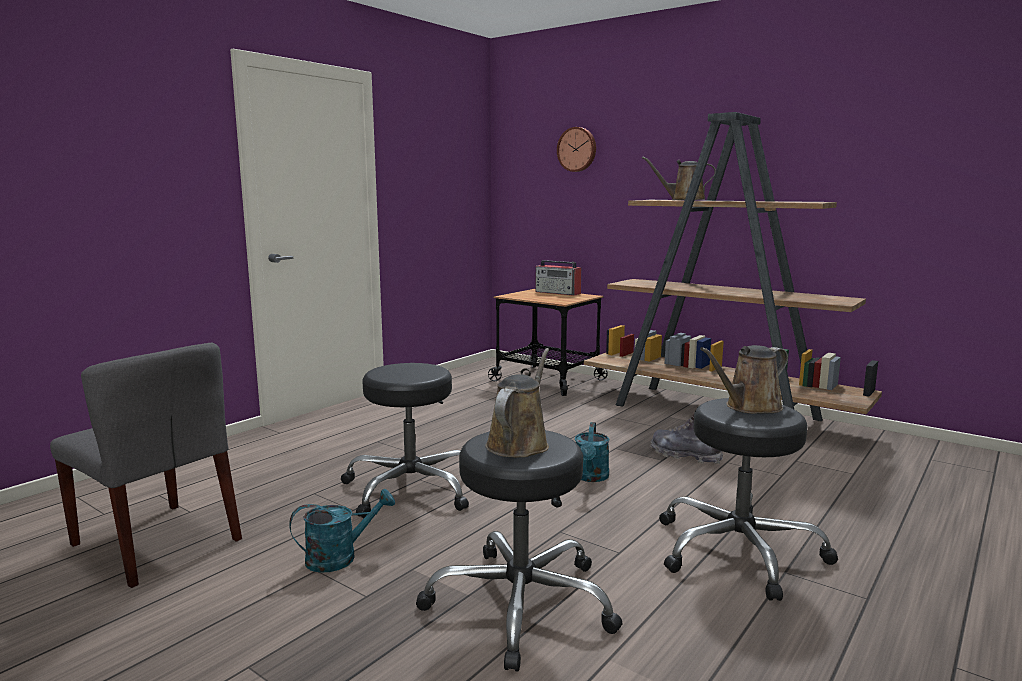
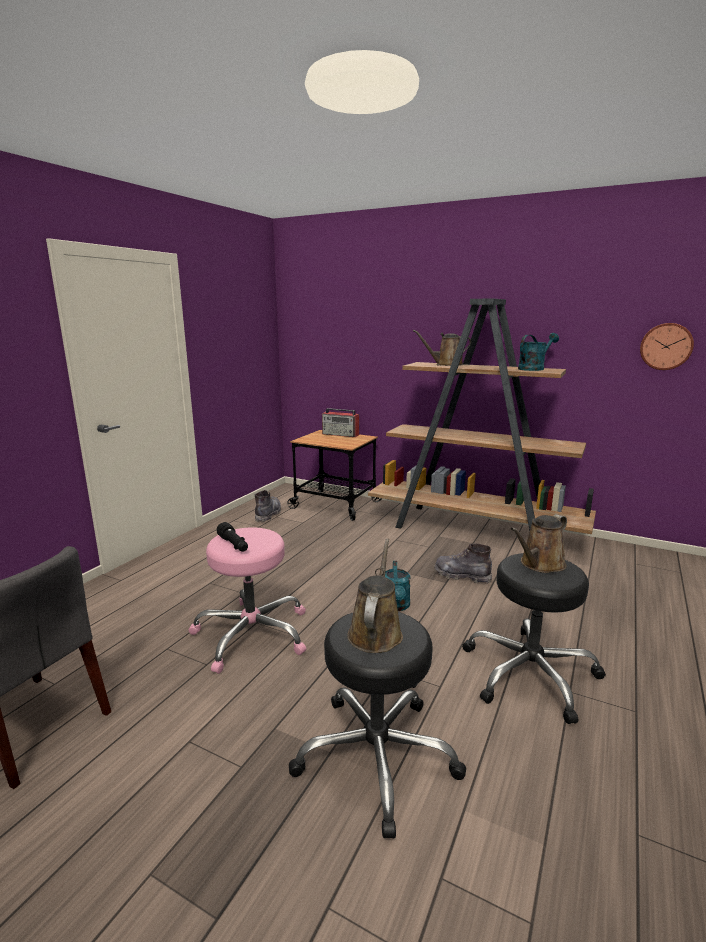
camera: 10 degrees left, 5 degrees up
(340, 557) = (207, 722): turquoise watering can -> turquoise watering can (534, 368)
(393, 374) = (234, 545): none -> black flashlight
(411, 488) = (252, 634): black stool -> pink stool
(463, 385) = (268, 514): none -> grey boot
(577, 149) = (352, 317): wall clock -> wall clock (666, 346)

